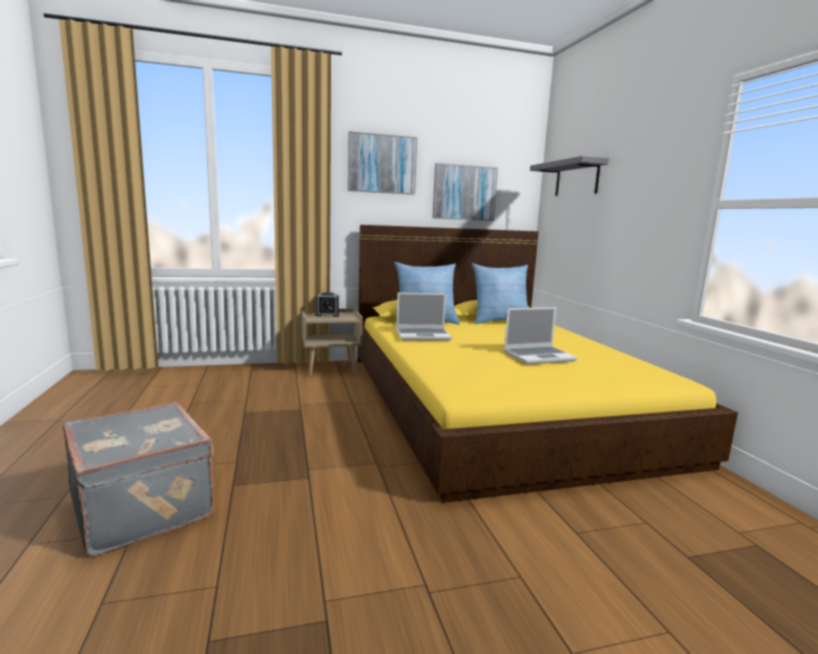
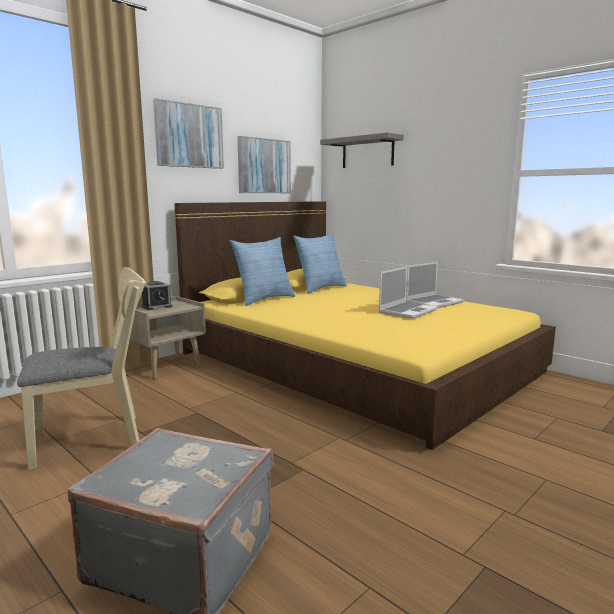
camera: 30 degrees left, 0 degrees up
(213, 409) = (97, 439): none -> beige chair
(423, 335) = (288, 311): laptop -> laptop (434, 302)

